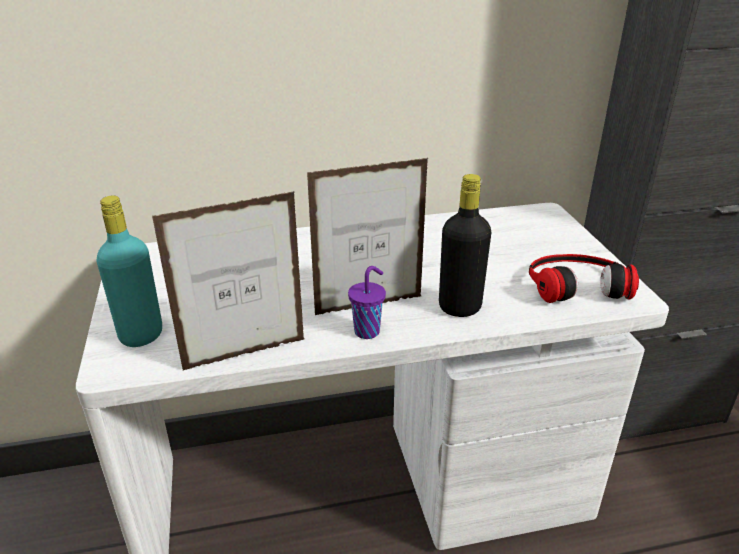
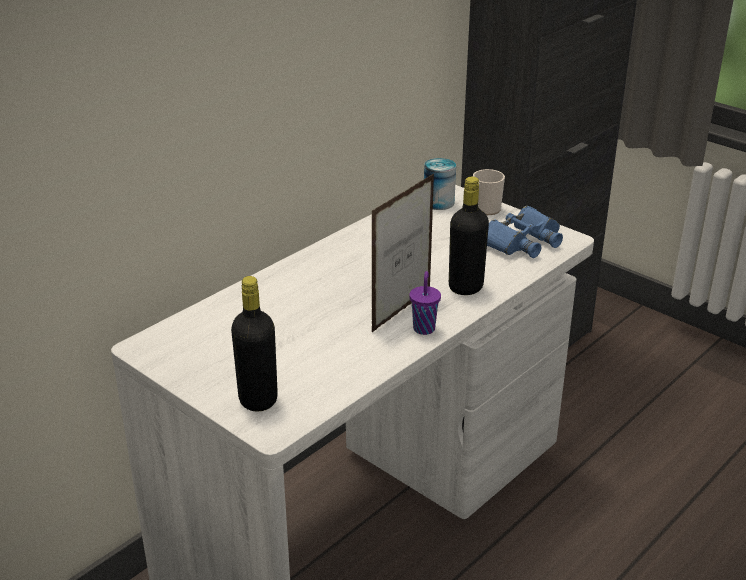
camera: 35 degrees left, 0 degrees up
(141, 335) = (258, 400): turquoise bottle -> black bottle
(245, 354) = (359, 378): picture frame -> none
(528, 221) = (438, 202): none -> can
(568, 241) = (484, 210): none -> mug
(576, 283) = (521, 241): headphones -> blue binoculars

